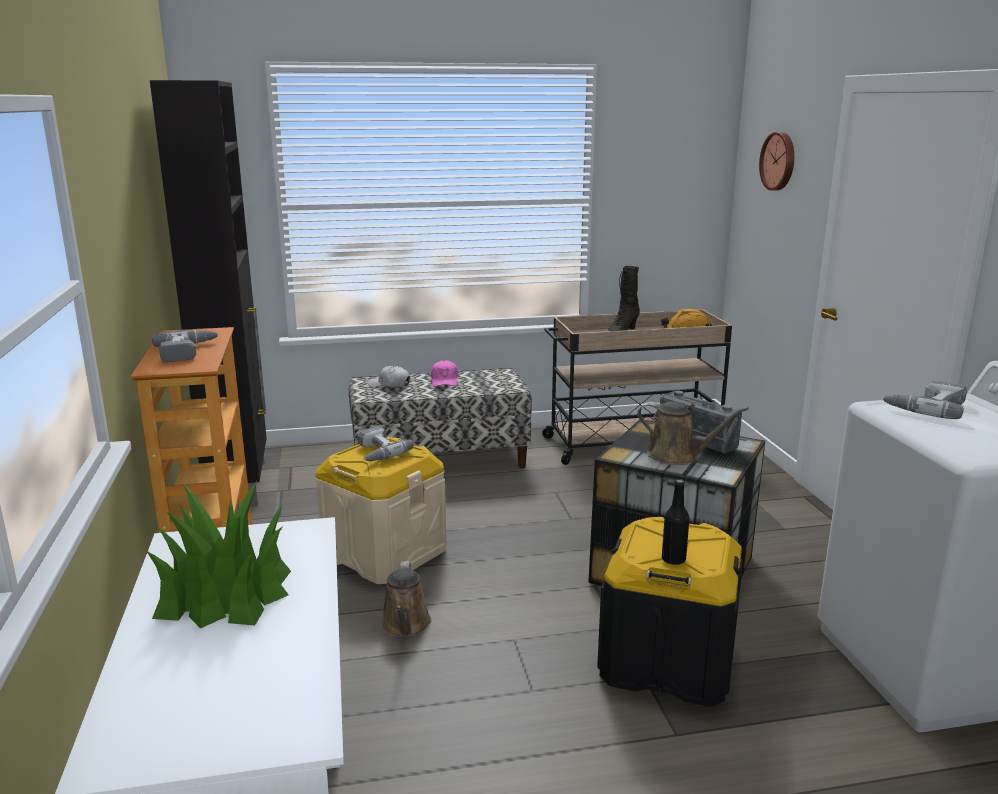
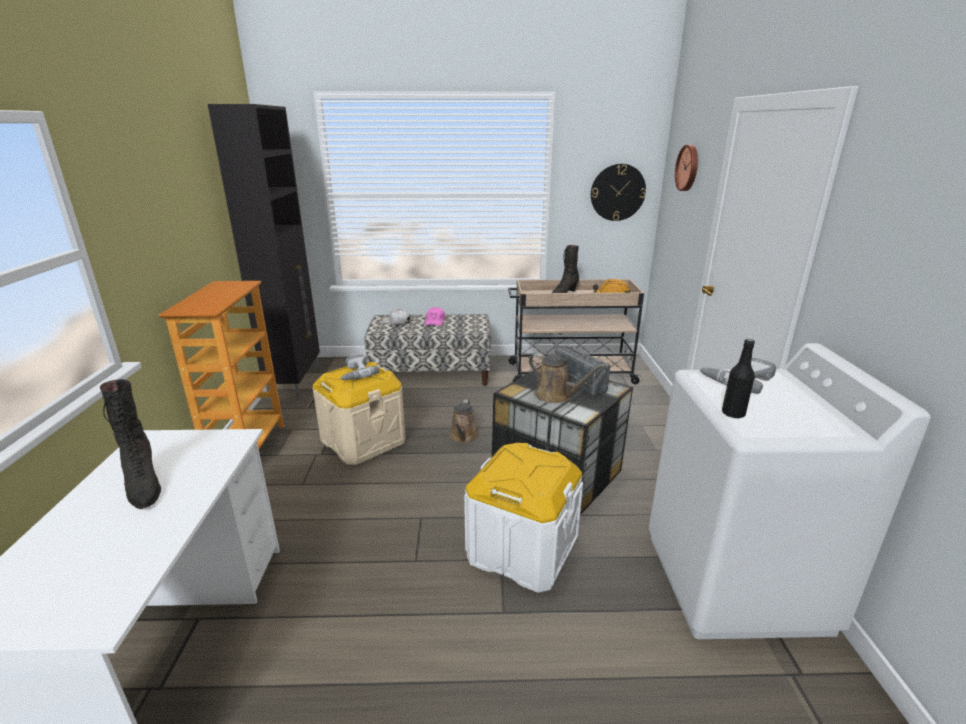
camera: 10 degrees right, 5 degrees up
(188, 351) = (213, 298): power drill -> none
(225, 593) = (143, 485): potted plant -> black boot
(405, 626) = (351, 498): brown watering can -> brown watering can (463, 436)
(667, 661) = (522, 549): black storage box -> white storage box
(673, 559) = (516, 481): black bottle -> black bottle (733, 413)
(679, 194) = (617, 192): none -> wall clock

